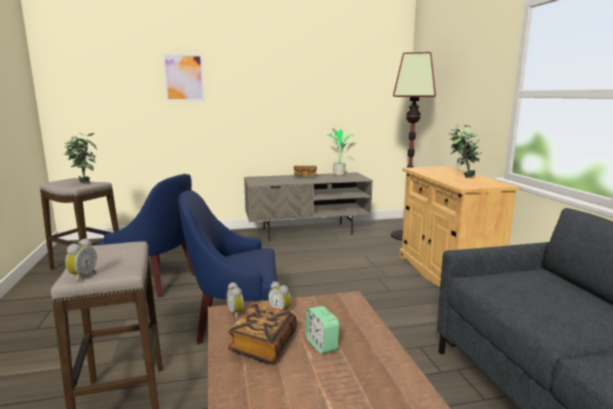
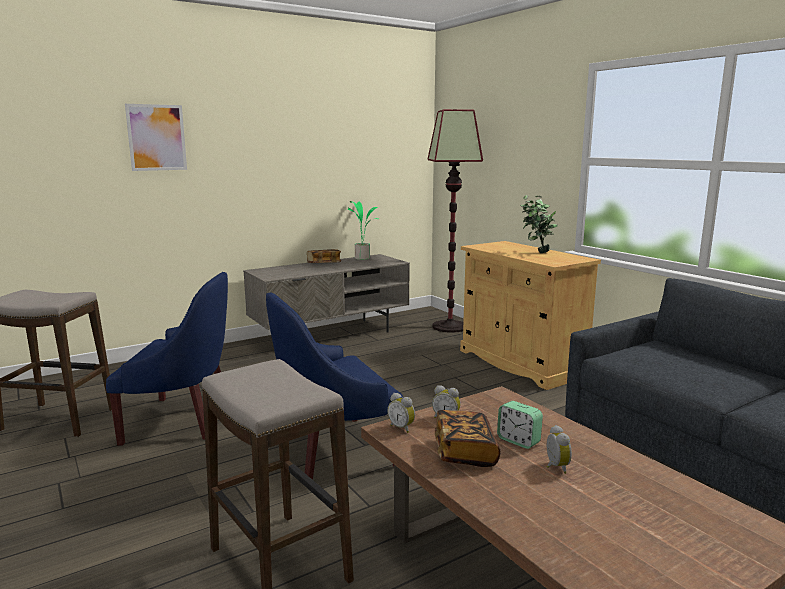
camera: 20 degrees left, 0 degrees up
(82, 277) = (277, 405): alarm clock -> alarm clock (555, 467)
(84, 181) = (51, 294): potted plant -> none

